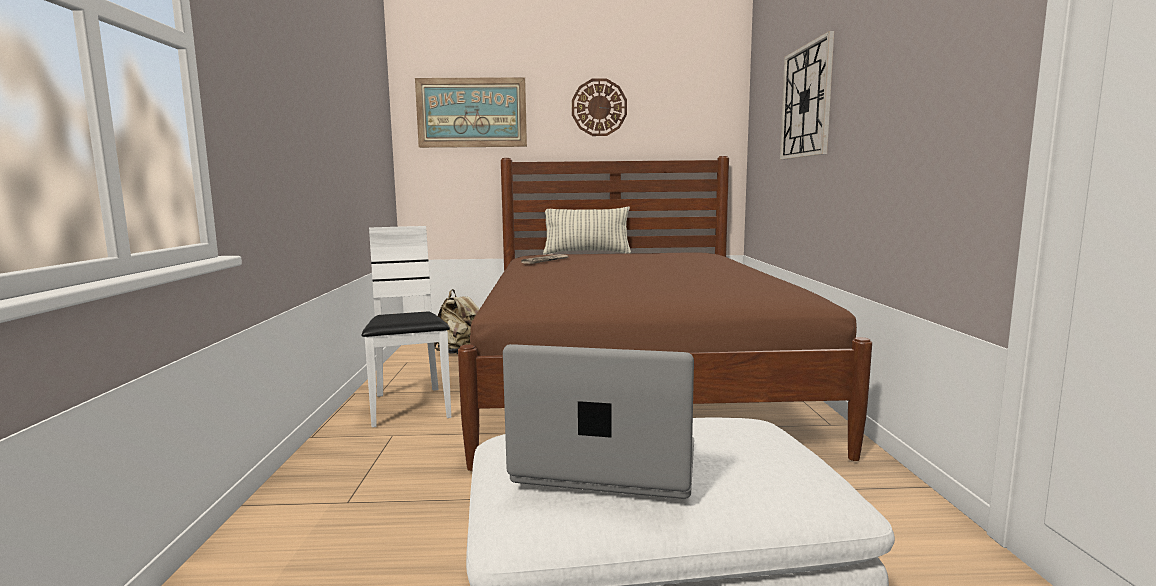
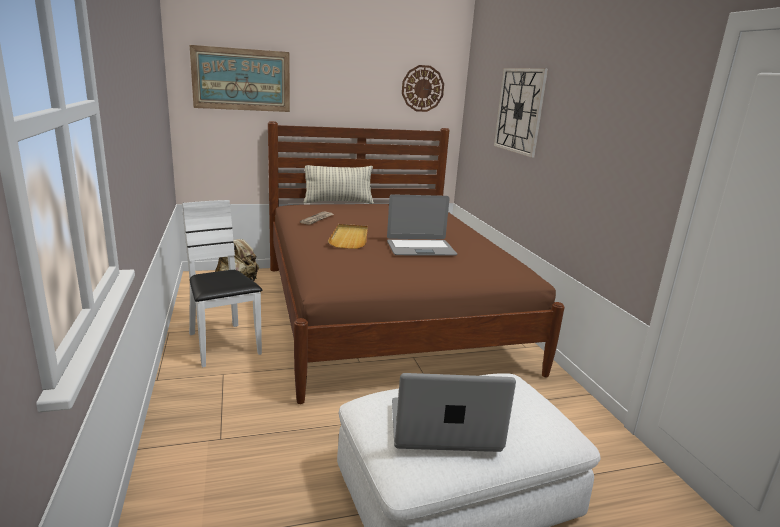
camera: 15 degrees left, 10 degrees up
(572, 271) = (350, 238): none -> beige tray
(599, 107) = (350, 82): wall clock -> wall clock (422, 88)
(661, 277) = (420, 249): none -> laptop

